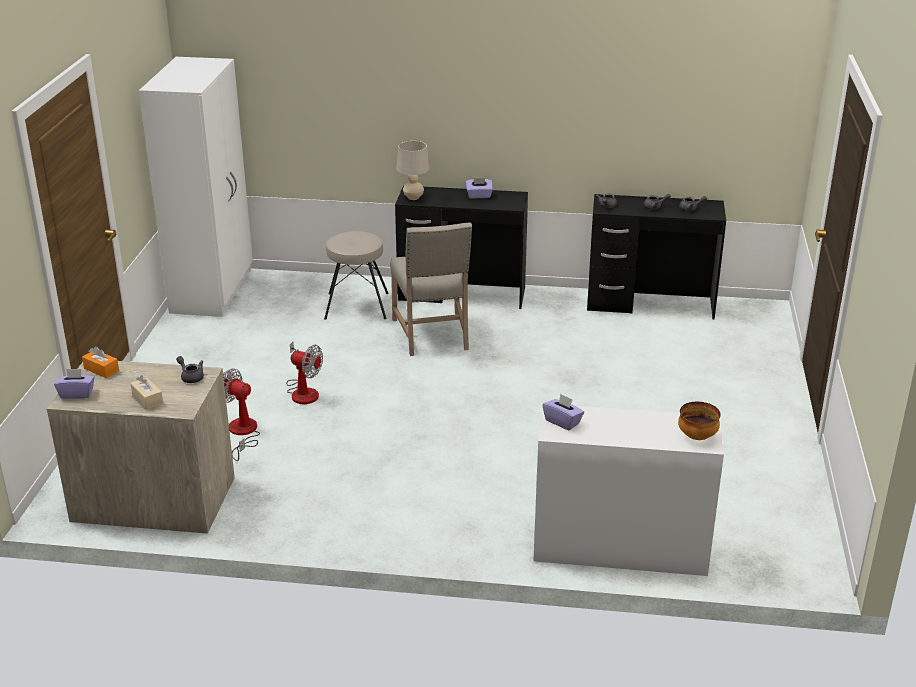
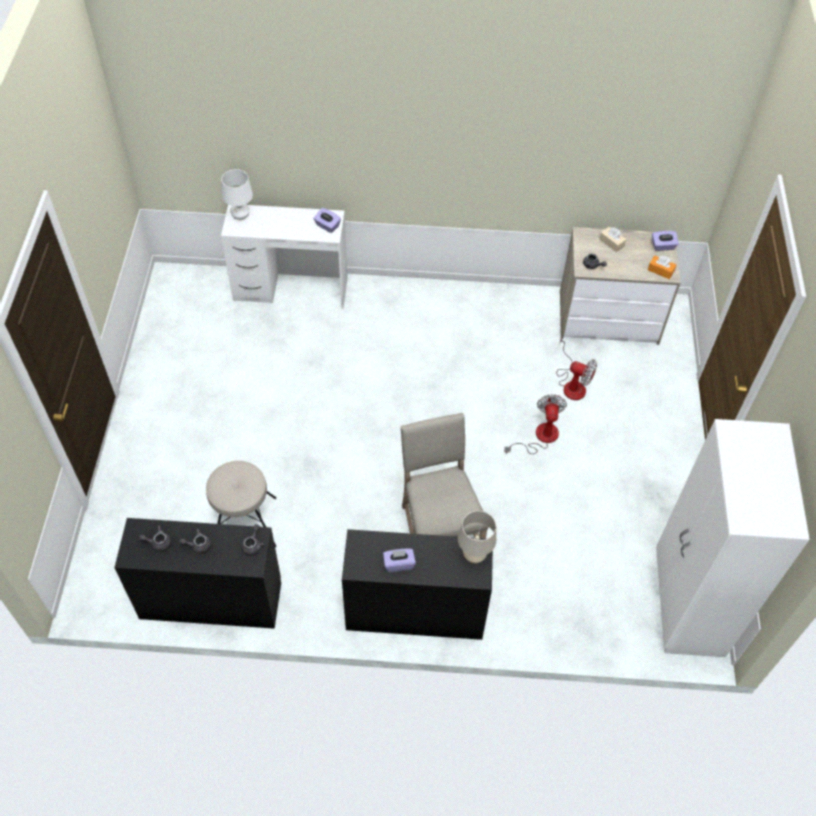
camera: 175 degrees right, 25 degrees up
(303, 391) = (539, 437): fan -> fan turned 75 degrees clockwise
(357, 306) = (524, 579): beige stool -> beige stool (244, 522)
(697, 437) = (240, 216): bowl -> white table lamp

